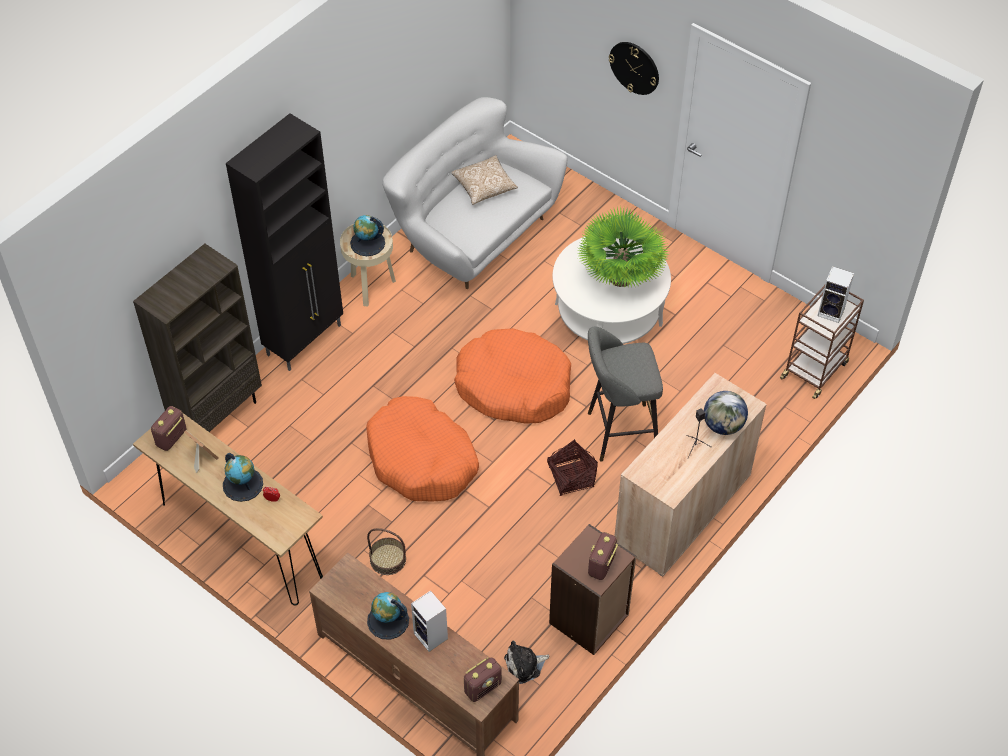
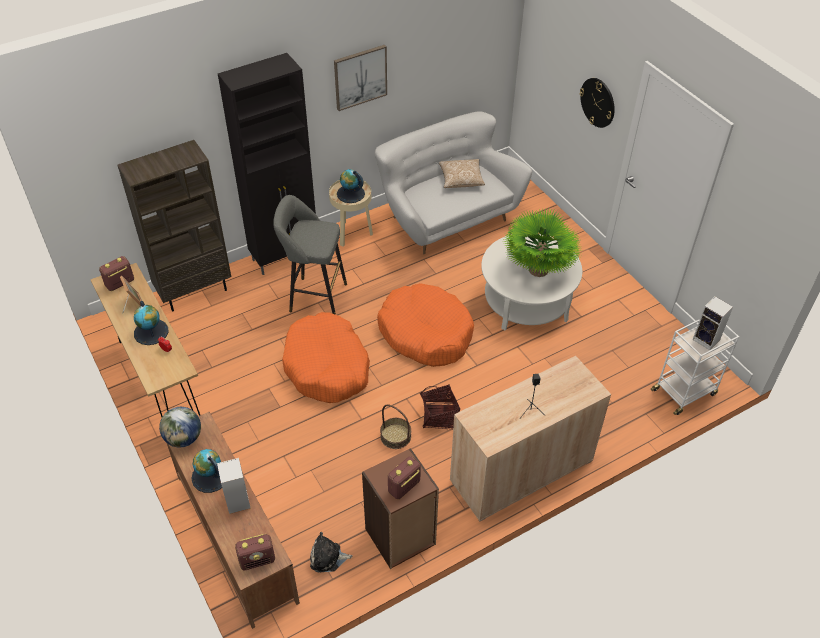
camera: 20 degrees right, 5 degrees down
(358, 108) = (360, 77): none -> picture
(388, 559) = (262, 434): basket -> basket (395, 436)
(618, 433) = (493, 393): grey stool -> grey stool (314, 297)
(723, 425) = (564, 401): globe -> globe (184, 438)
(814, 369) = (684, 391): brown cart -> white cart

